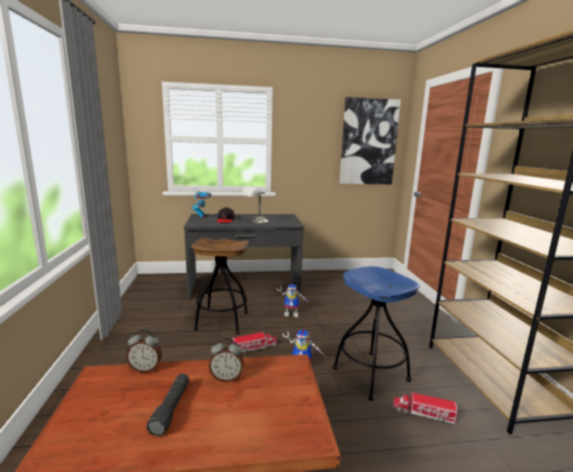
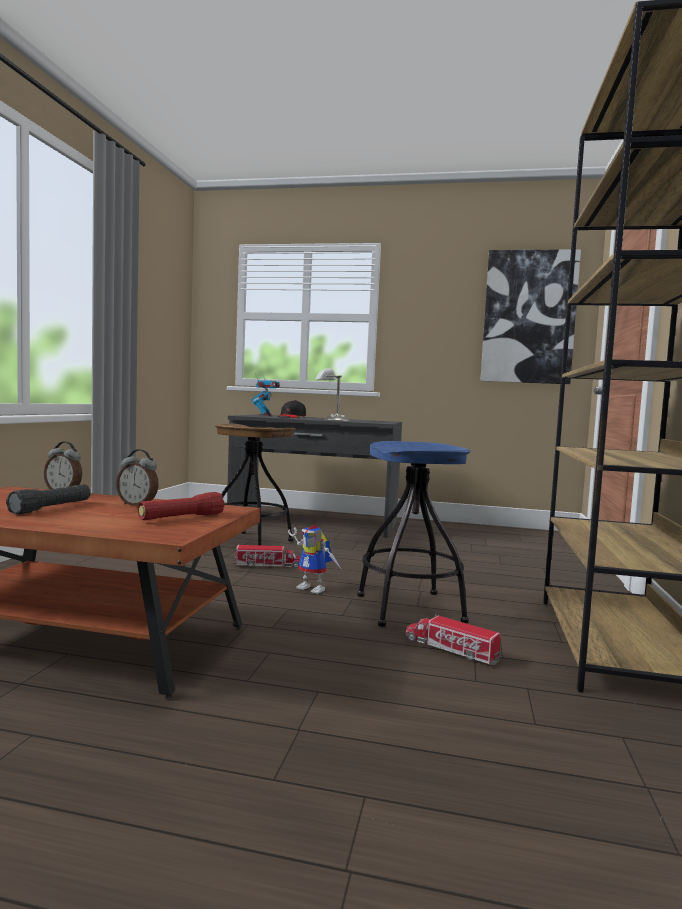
camera: 20 degrees right, 10 degrees down
(283, 395) = (181, 518): none -> red flashlight
(292, 314) = (355, 549): toy robot -> none

